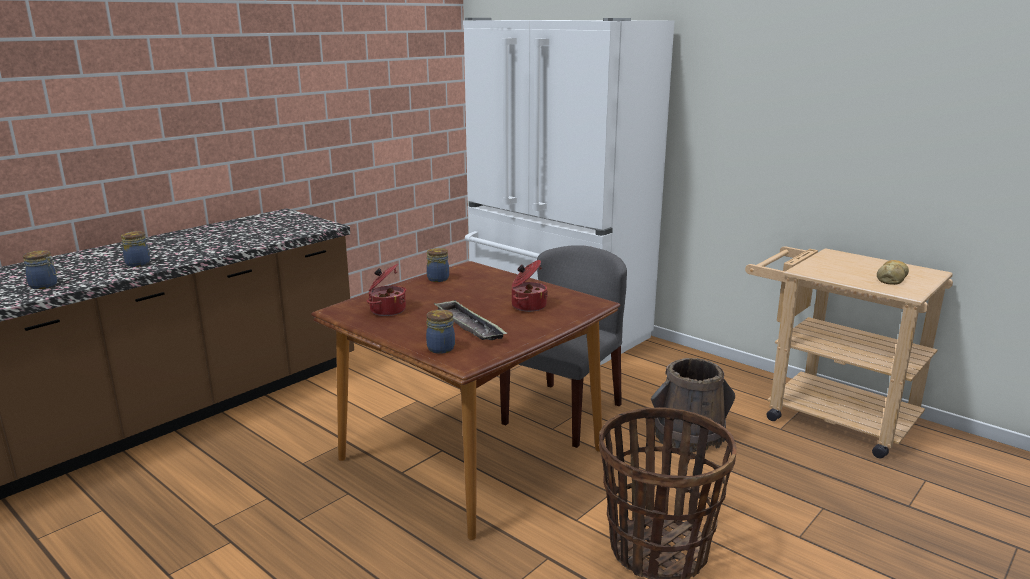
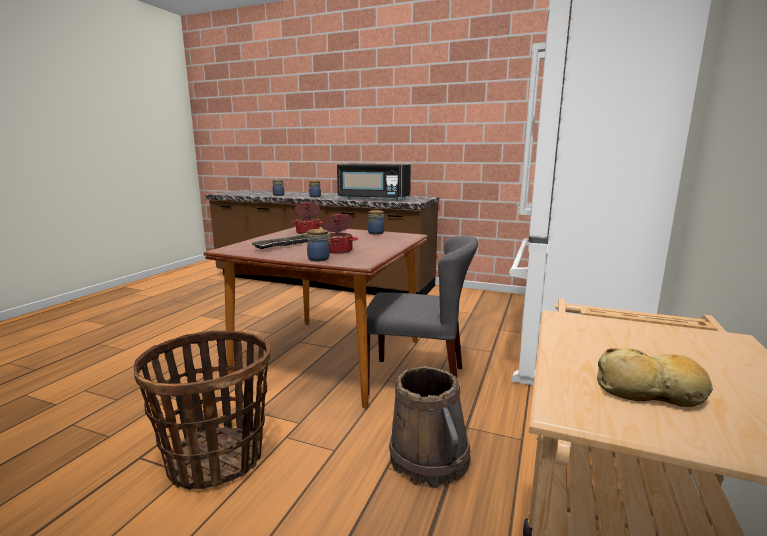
camera: 70 degrees right, 5 degrees down
(255, 238) = (373, 199): none -> black microwave
(441, 348) = (248, 244): jar -> jar (319, 259)

